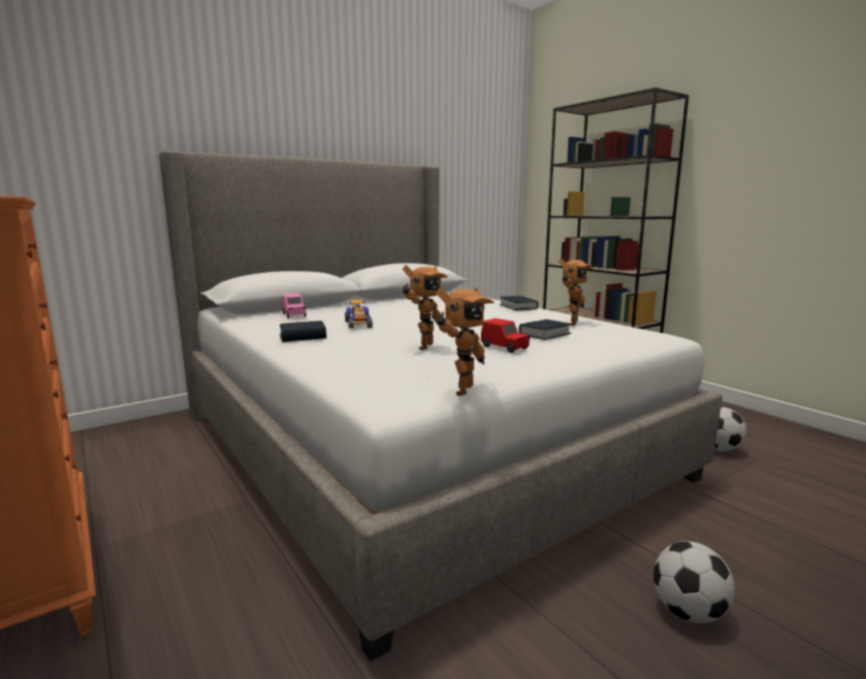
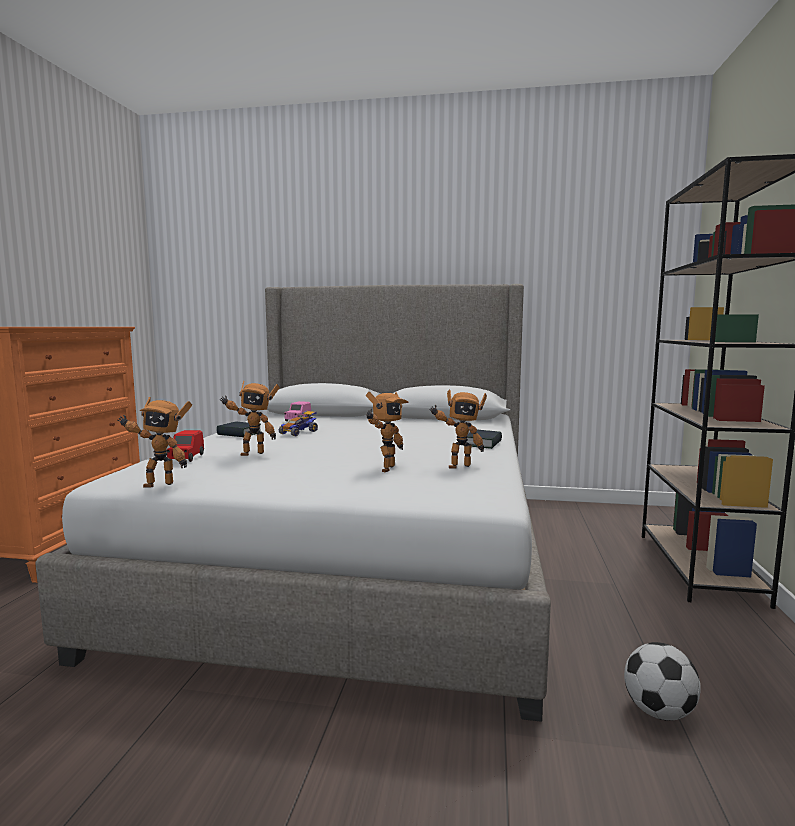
camera: 45 degrees right, 5 degrees down
(505, 348) = (306, 469): red toy car -> red toy car (186, 458)
(544, 334) = (384, 468): book -> toy robot
(688, 613) = (232, 791): football -> none

